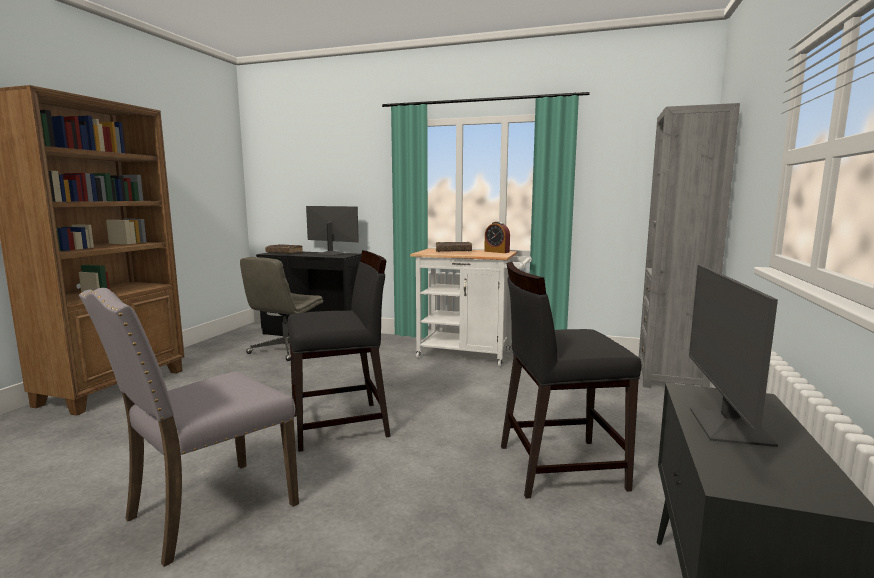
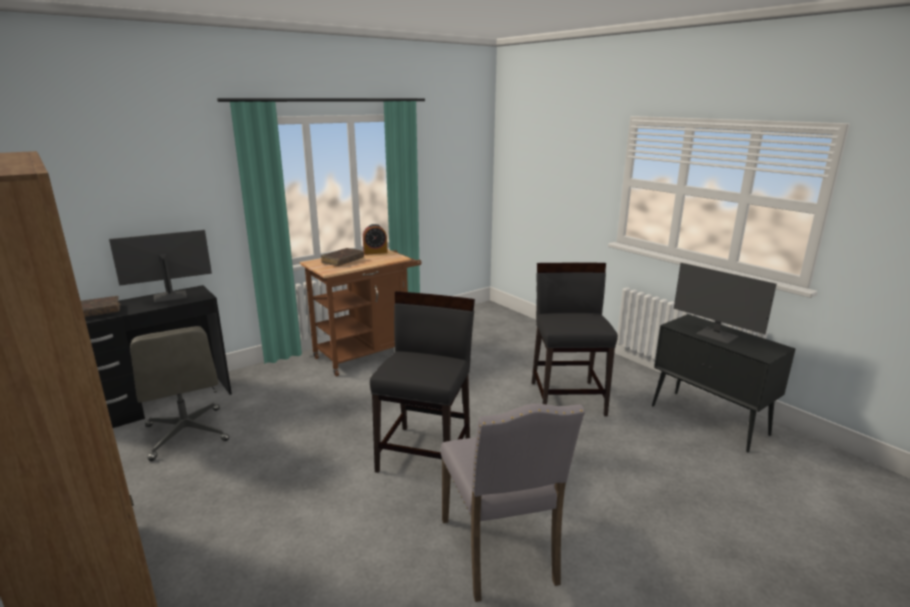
camera: 55 degrees left, 10 degrees up
(470, 355) = (367, 354): white cart -> brown cart
(559, 466) = (568, 398): black chair -> black chair turned 150 degrees clockwise
(671, 378) = (503, 317): grey bookcase -> none

